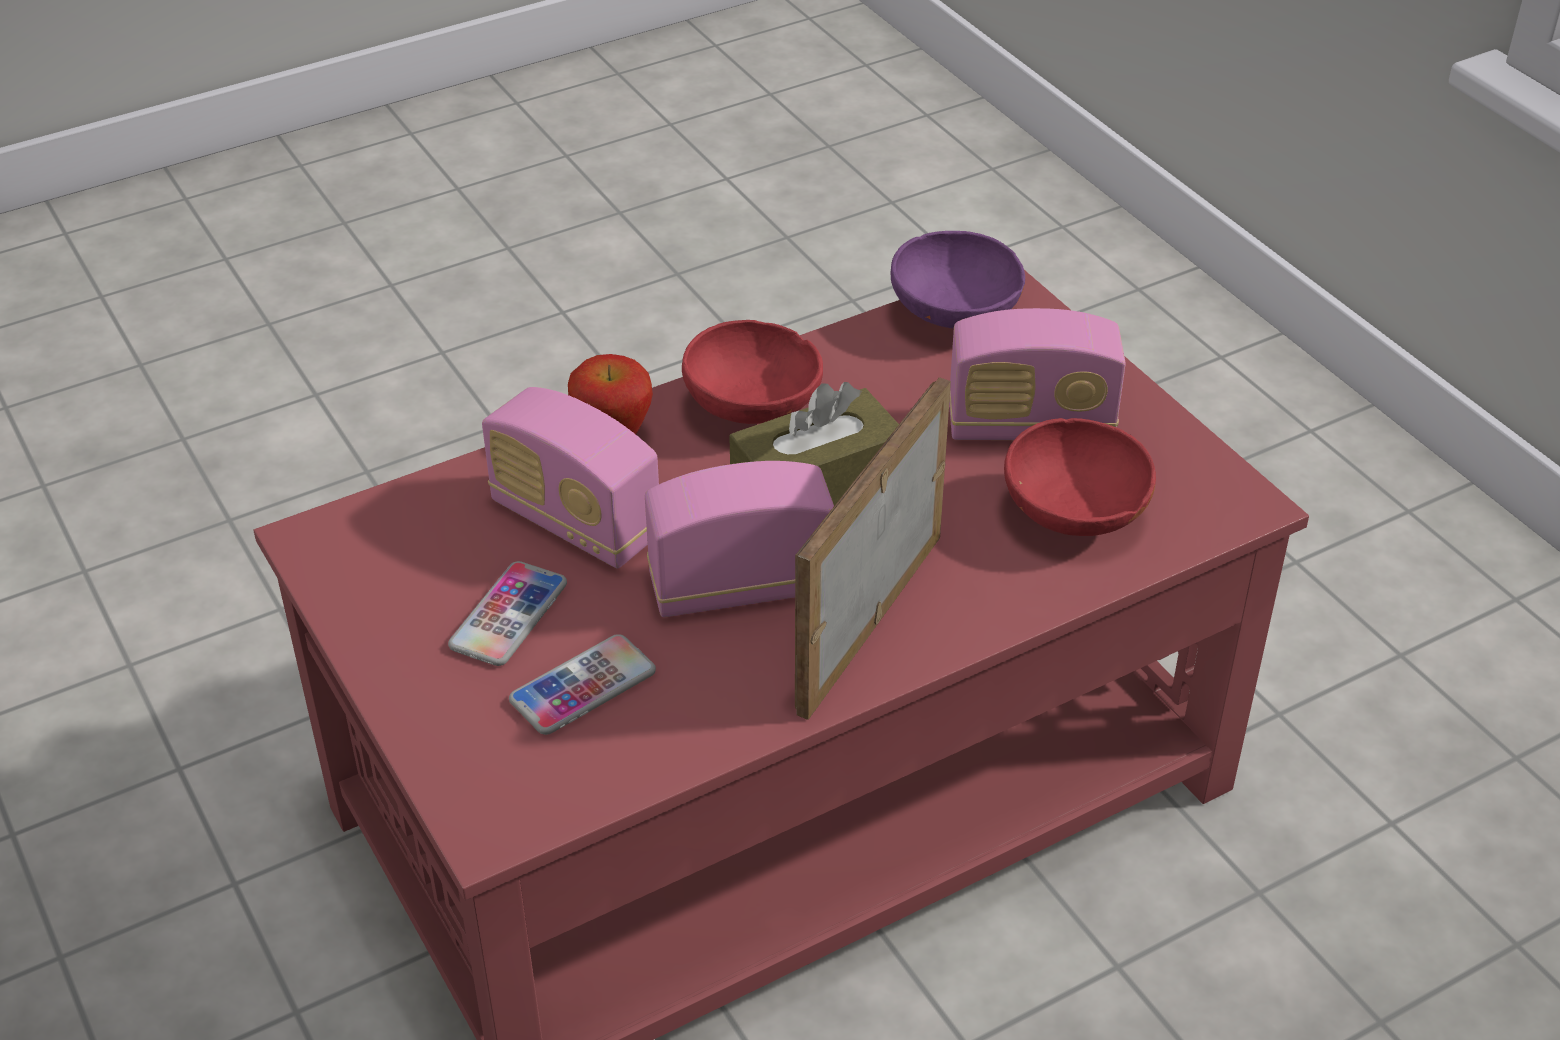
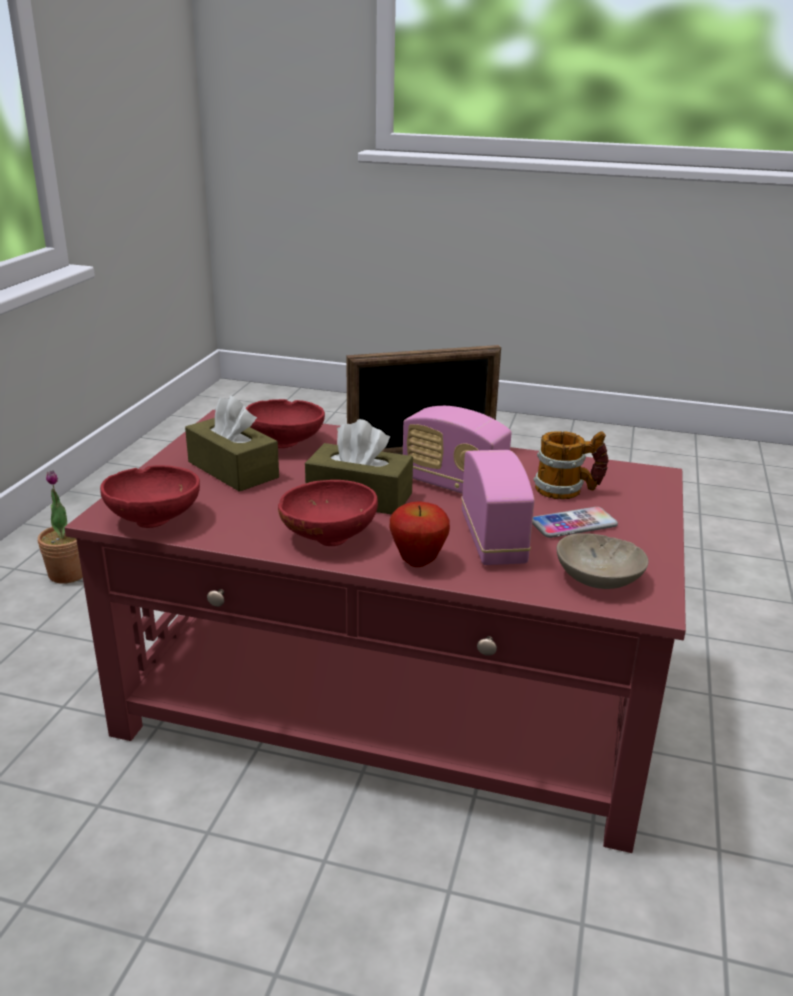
camera: 135 degrees left, 15 degrees down
(400, 537) = (596, 579): none -> beige bowl
(583, 686) = (568, 490): phone -> mug
(955, 317) = (156, 518): purple bowl -> red bowl
(1030, 426) = (233, 470): radio -> brown tissue box
(1446, 644) = (68, 574): none -> potted plant

